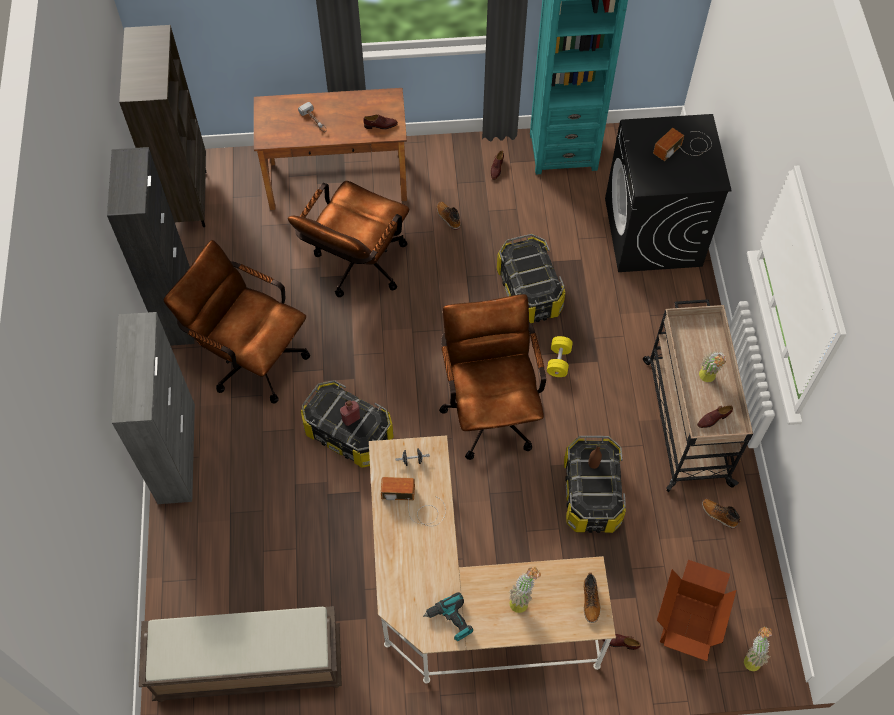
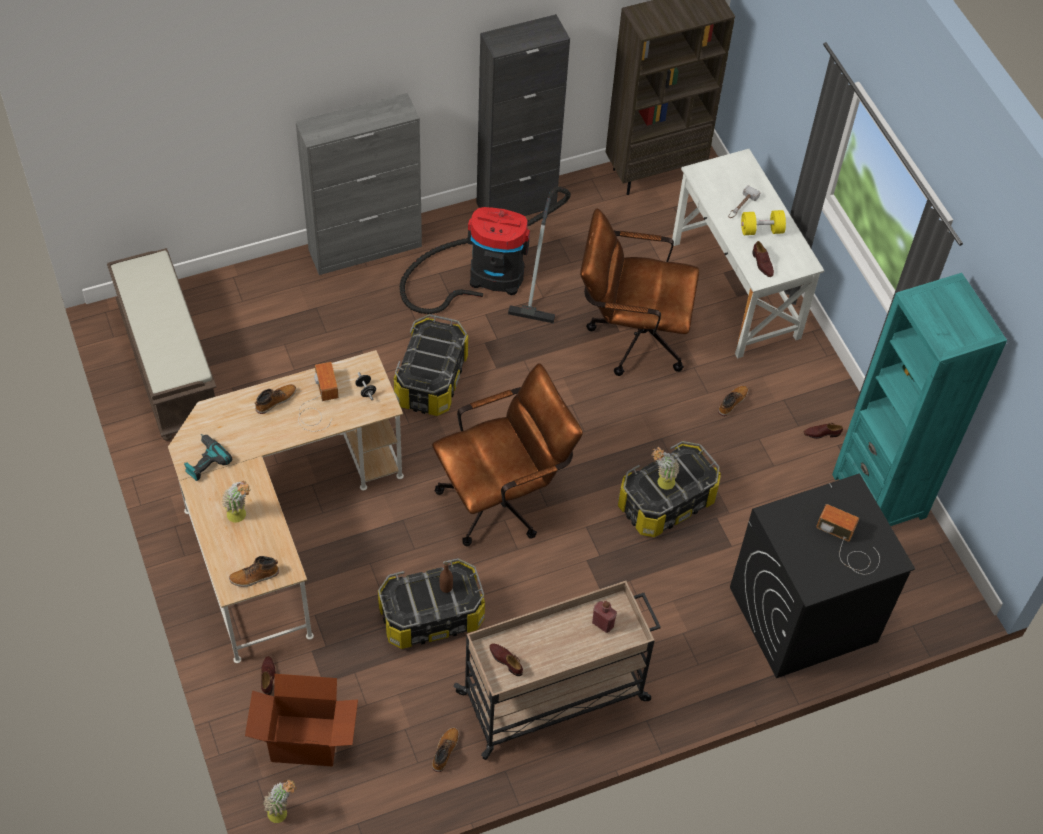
camera: 70 degrees right, 5 degrees down
(251, 357) = (489, 275): brown office chair -> vacuum cleaner
(337, 180) = (735, 289): brown desk -> white desk
(351, 418) = (428, 359): red bottle -> red bottle (603, 624)
(399, 541) = (275, 400): none -> boot
(558, 361) = (585, 551): yellow dumbbell -> yellow dumbbell (761, 230)
(708, 379) = (556, 647): potted plant -> potted plant (661, 483)

